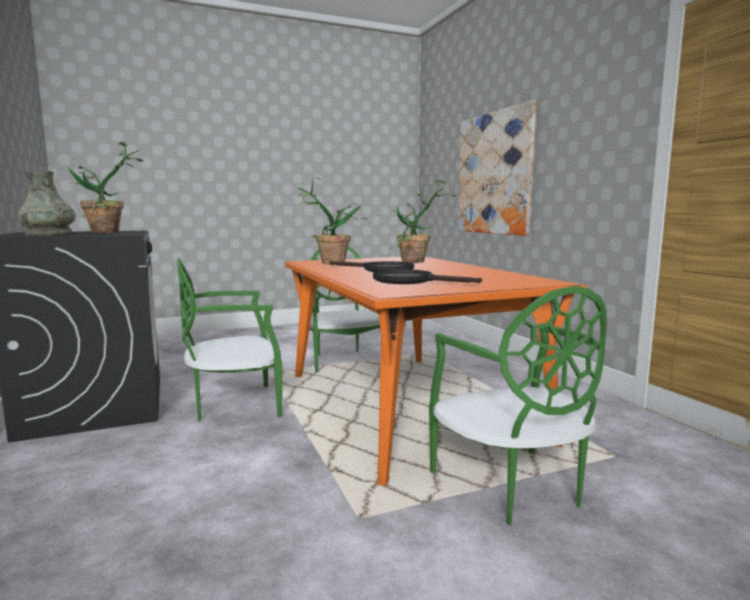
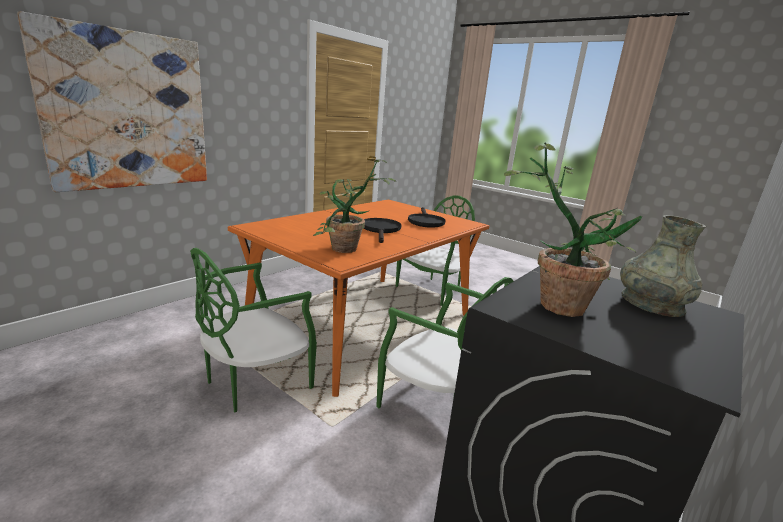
camera: 120 degrees left, 10 degrees up
(416, 262) = (308, 224): potted plant -> none

